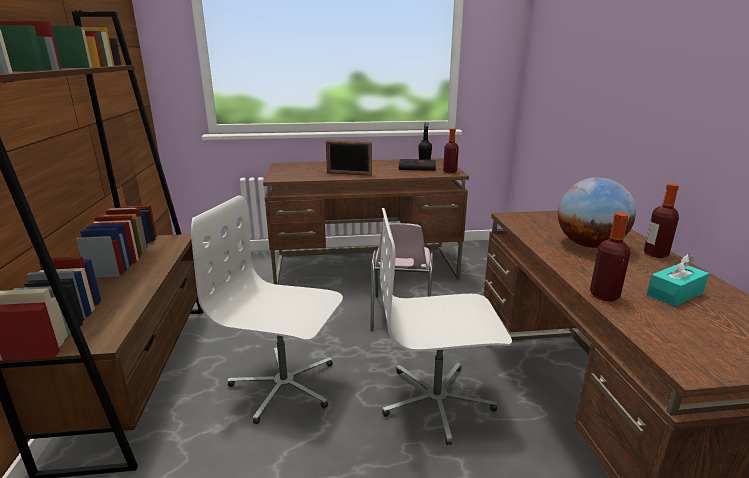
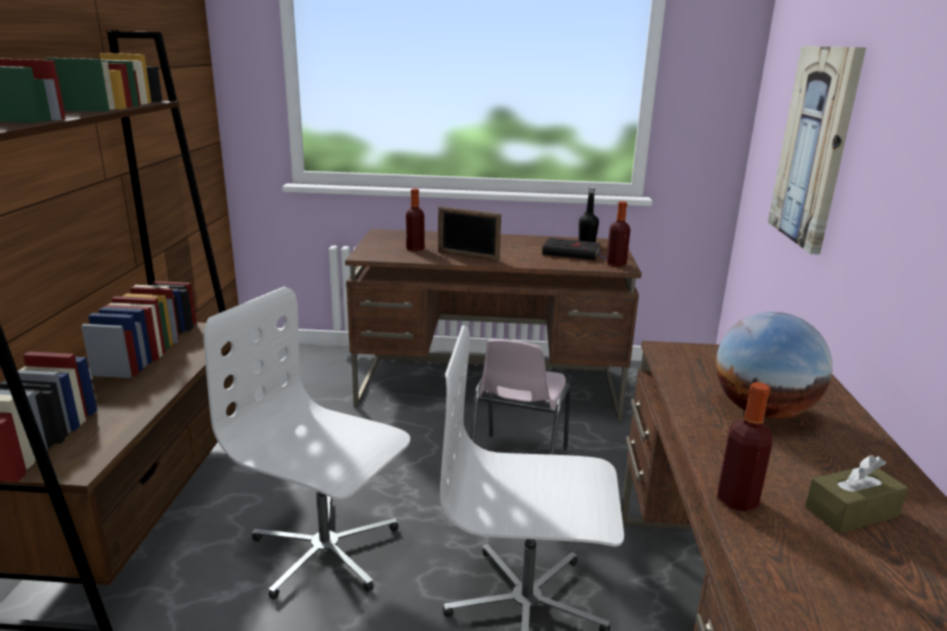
camera: 10 degrees right, 0 degrees up
(576, 82) = (815, 146): none -> picture
(655, 254) = (861, 438): bottle -> bottle (415, 249)
(674, 294) = (851, 512): turquoise tissue box -> brown tissue box

